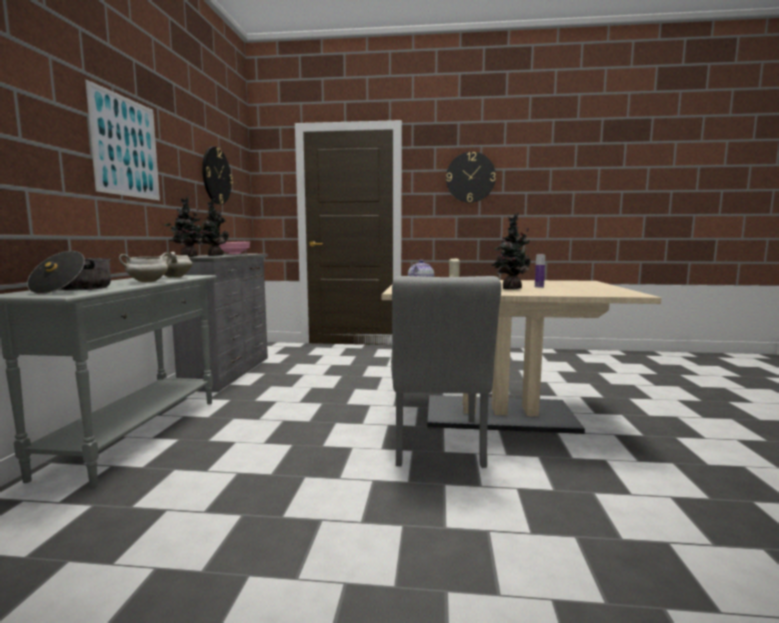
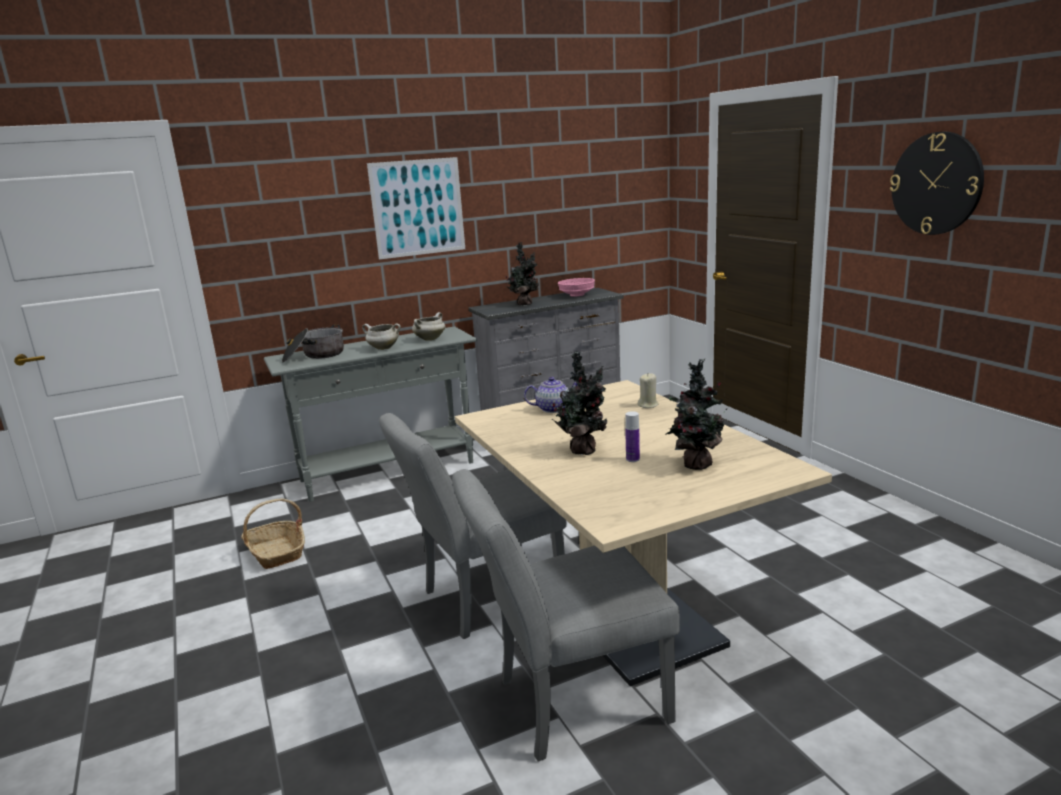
camera: 60 degrees right, 10 degrees up
(176, 532) = (276, 553): none -> basket
(187, 256) = (486, 308): potted plant -> potted plant (694, 464)
(216, 176) = (576, 195): wall clock -> none
(592, 453) = (569, 703): none -> grey chair

